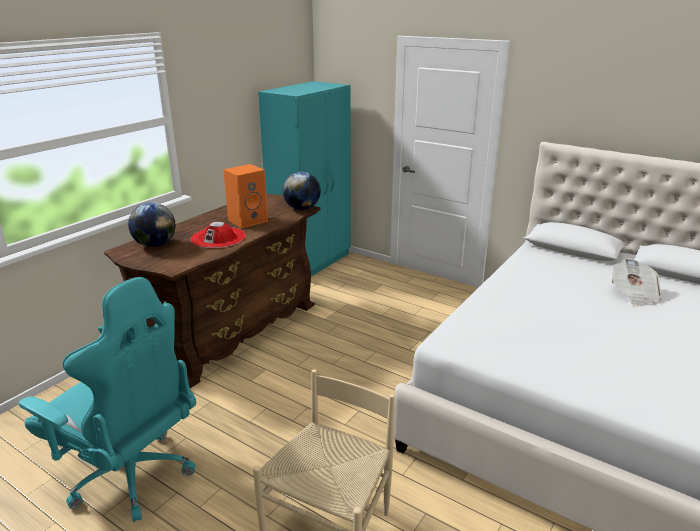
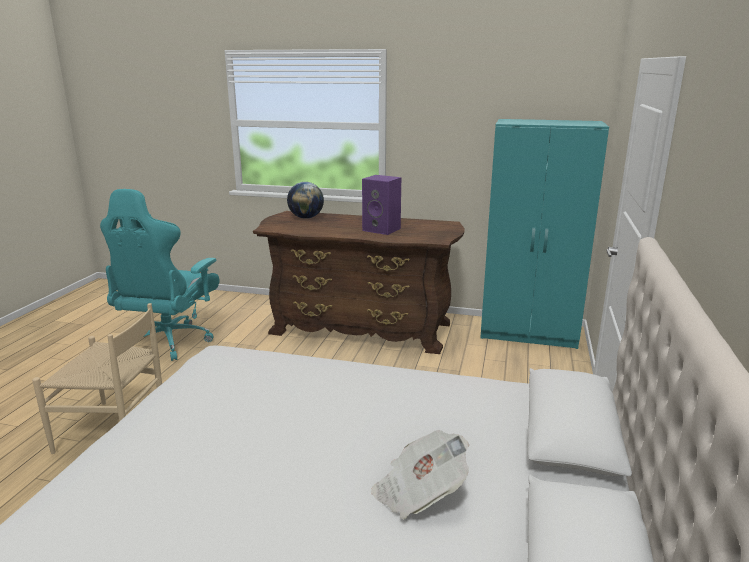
camera: 70 degrees right, 5 degrees down
(218, 238) = (335, 228): red hat -> none
(248, 220) = (382, 229): orange speaker -> purple speaker
(302, 208) = (435, 240): globe -> none

